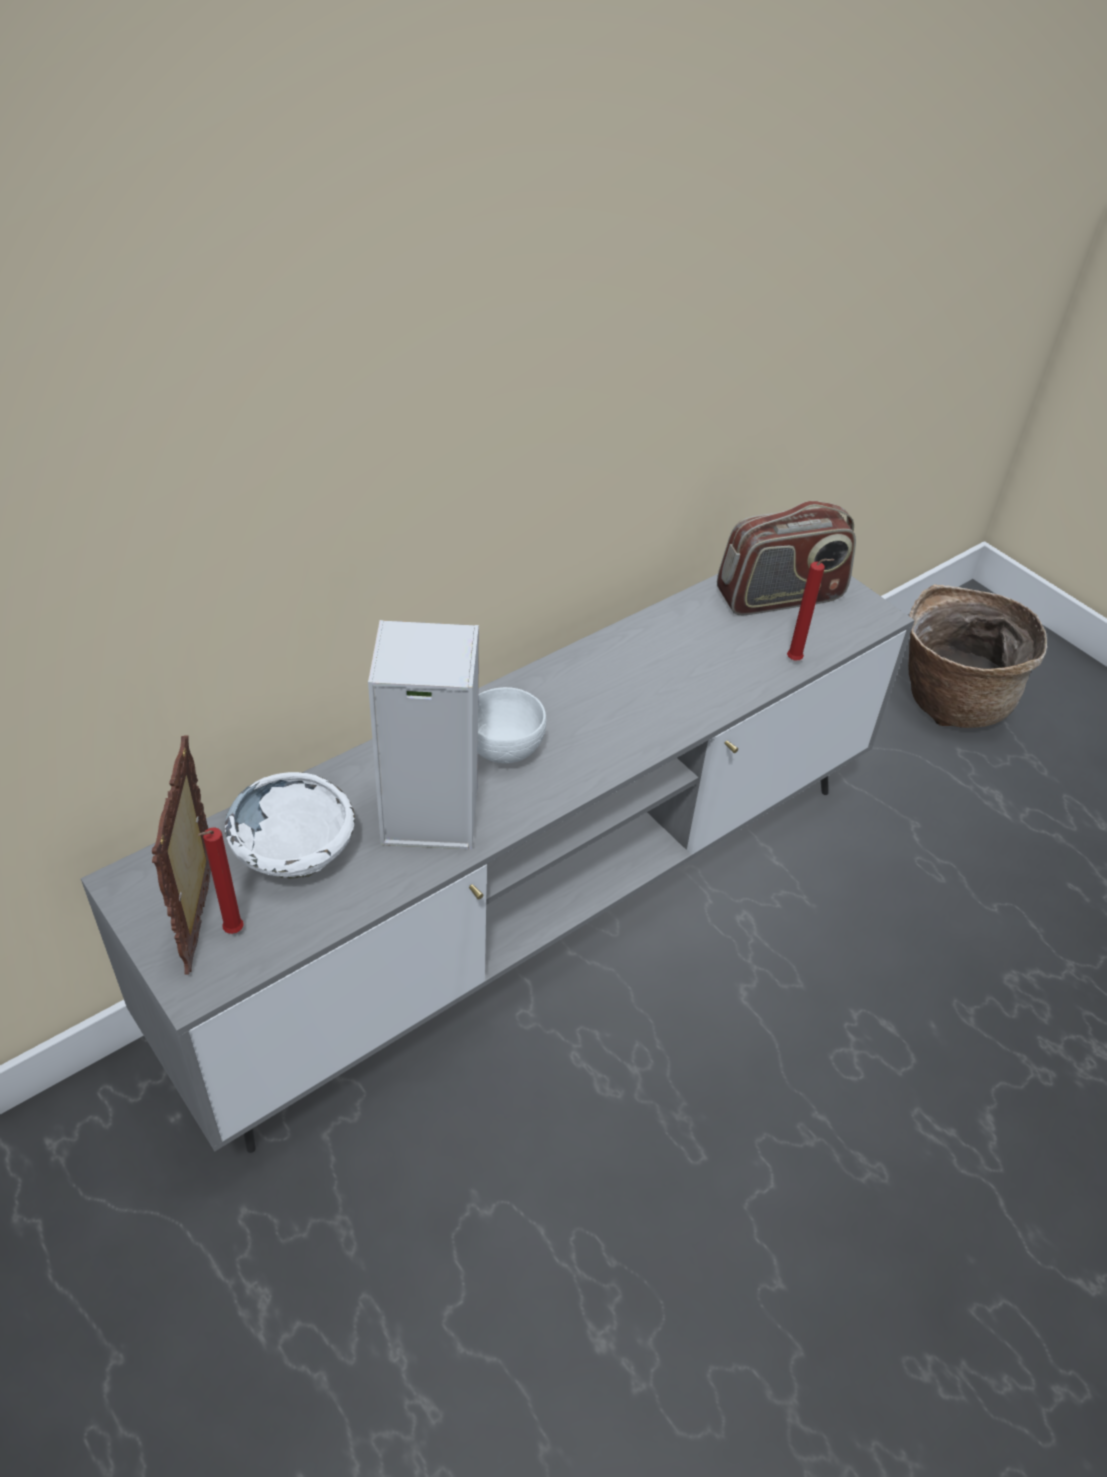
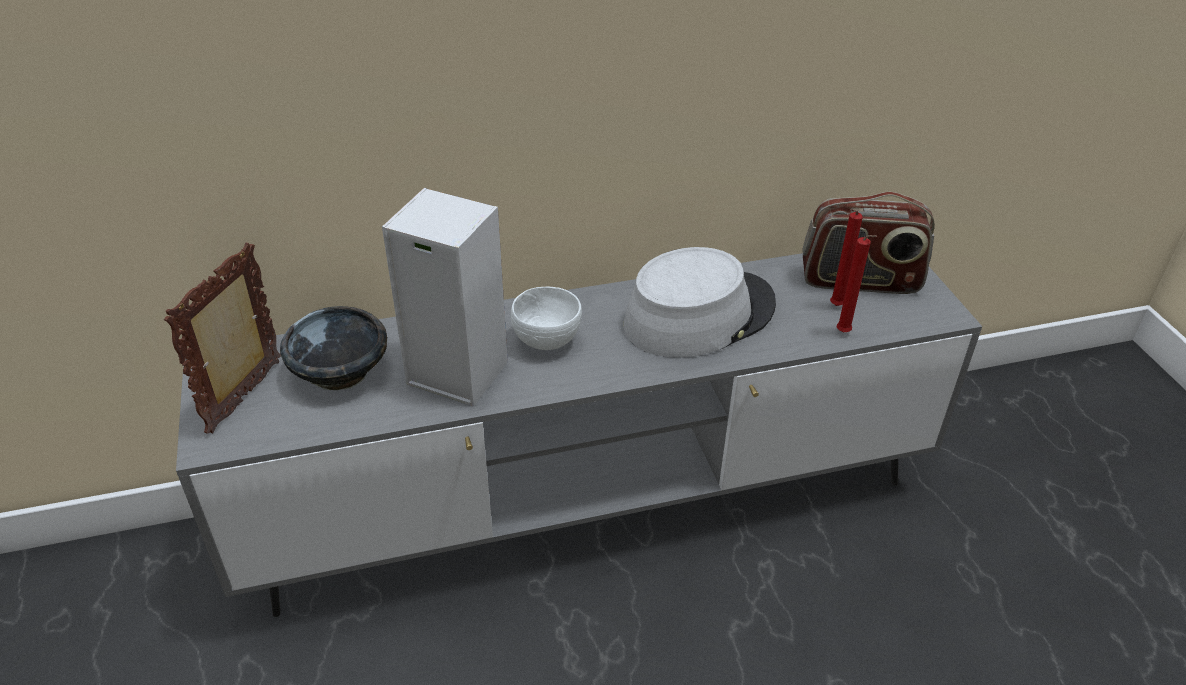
camera: 25 degrees right, 5 degrees down
(231, 933) = (258, 415): red candle -> red candle (834, 306)
(294, 852) = (340, 372): white bowl -> black bowl
(645, 677) = (699, 315): none -> grey hat
(949, 698) = (1059, 436): basket -> none

